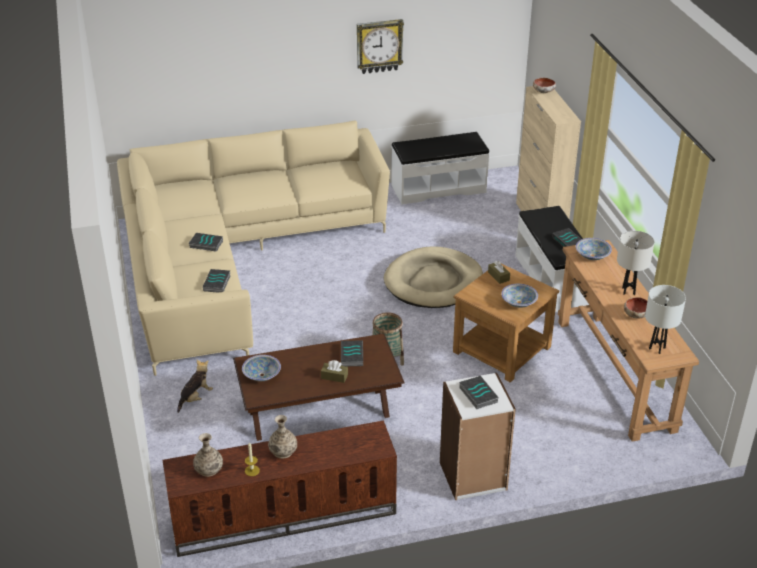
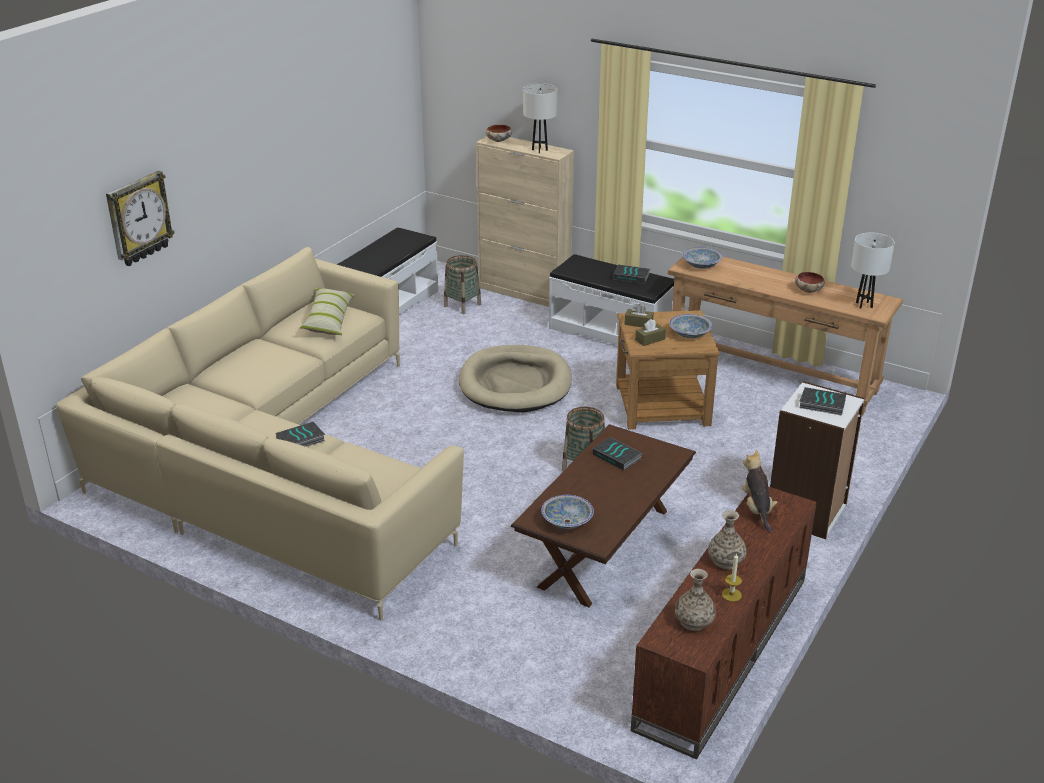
camera: 45 degrees left, 5 degrees down
(195, 398) = (463, 611): plush toy -> plush toy (757, 509)
(217, 283) = (381, 467): book -> none
(333, 177) = (329, 320): none -> pillow
(334, 376) = (633, 482): brown tissue box -> brown tissue box (650, 339)
(379, 46) = (304, 144): wall clock -> wall clock (138, 218)
(485, 210) = (462, 305): none -> basket
(628, 291) = (772, 277): white table lamp -> white table lamp (539, 150)

